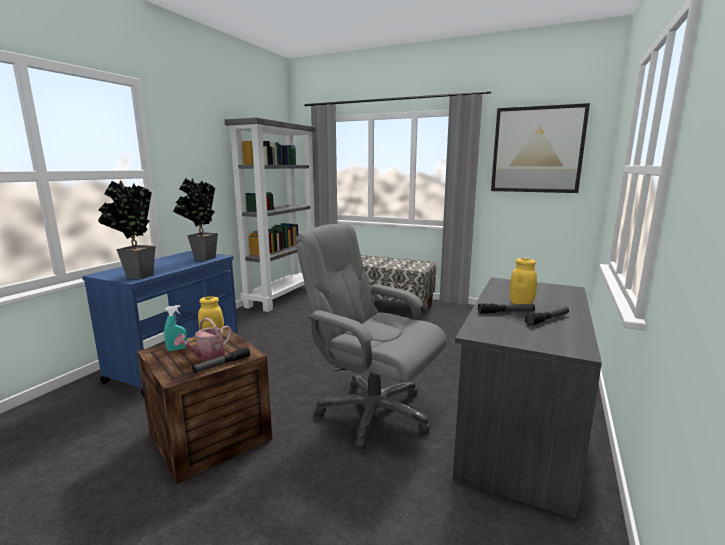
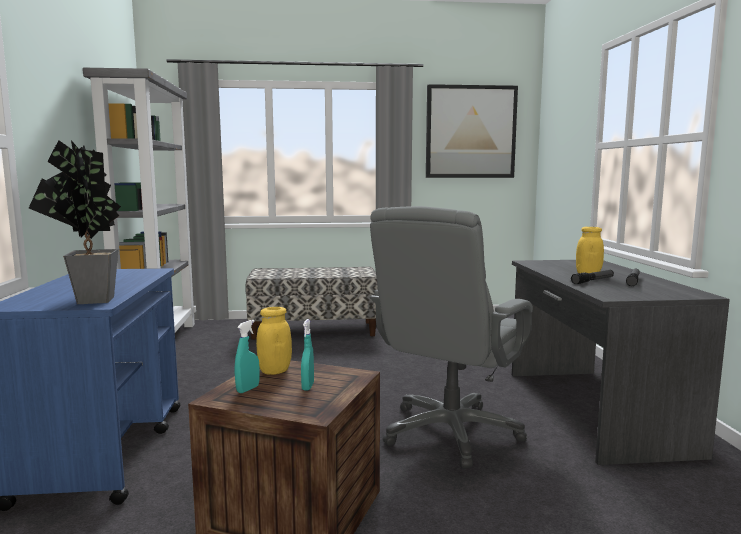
camera: 30 degrees left, 5 degrees down
(201, 259) = (134, 275): potted plant -> none
(207, 356) = (308, 387): watering can -> turquoise spray bottle
(222, 364) = (346, 389): flashlight -> none
(372, 412) = (450, 433): grey office chair -> grey office chair turned 60 degrees counterclockwise

